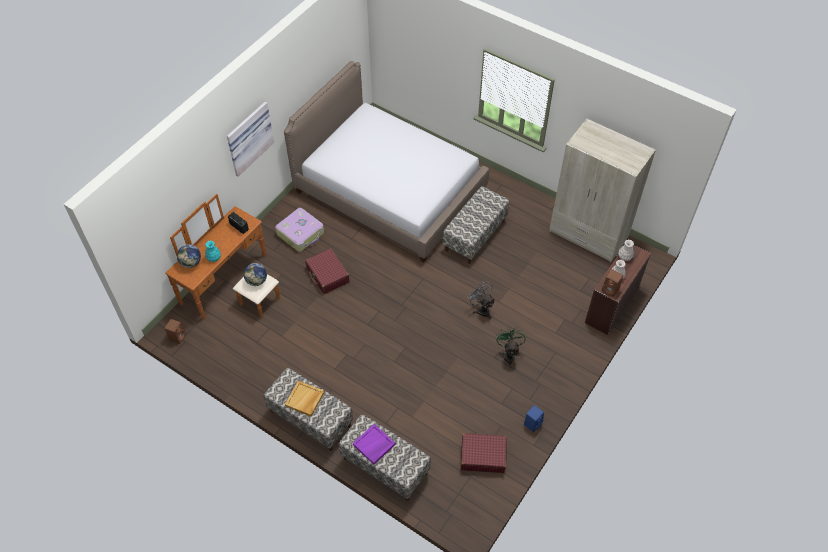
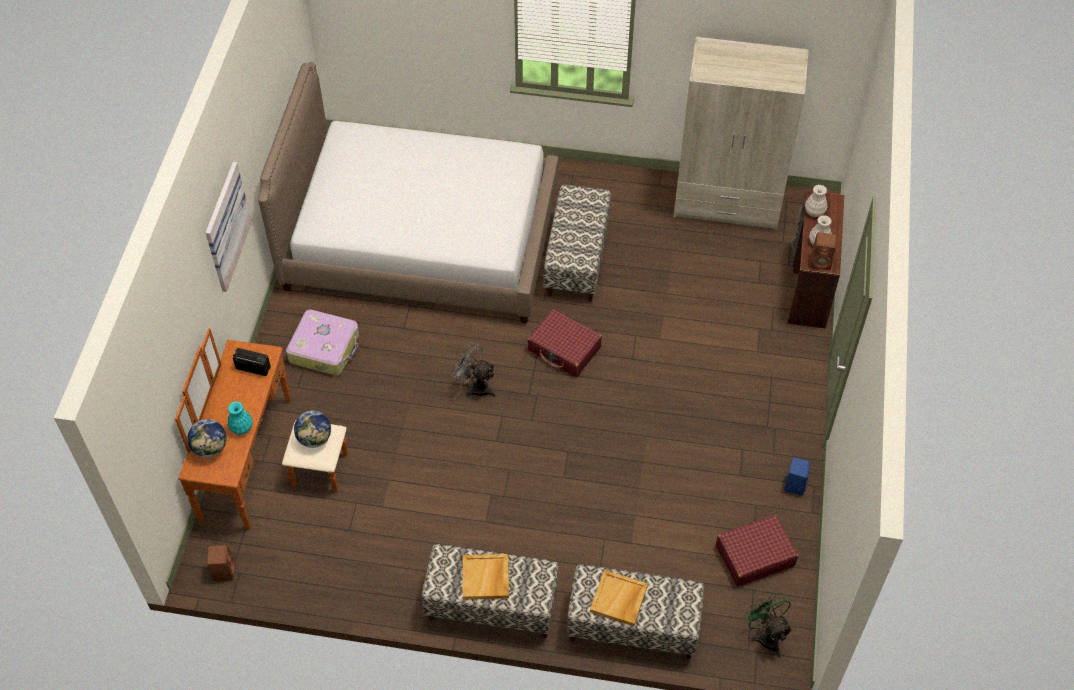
camera: 25 degrees left, 0 degrees up
(327, 275) = (399, 393): red suitcase -> red suitcase (564, 349)
(374, 445) = (619, 599): purple tray -> beige tray
(481, 309) = (642, 358): grey fan -> grey fan (475, 386)
(509, 354) = (713, 405): green fan -> green fan (766, 635)

